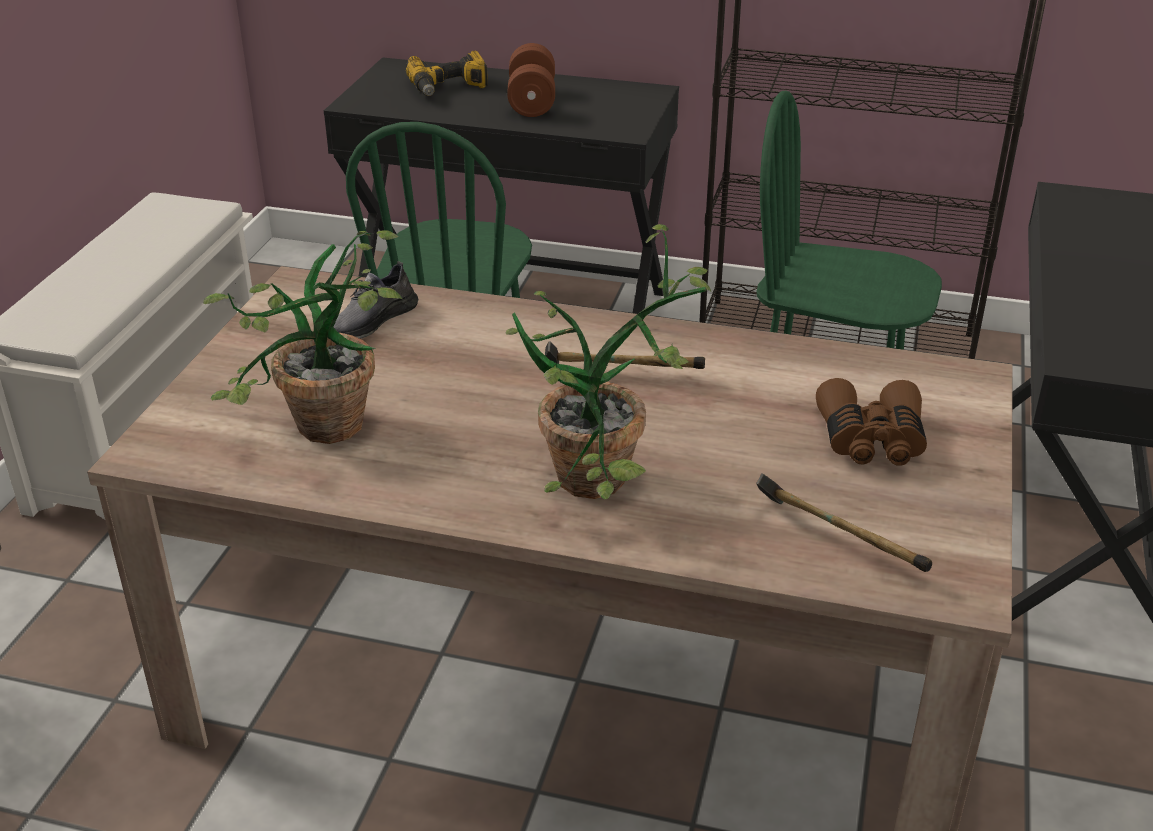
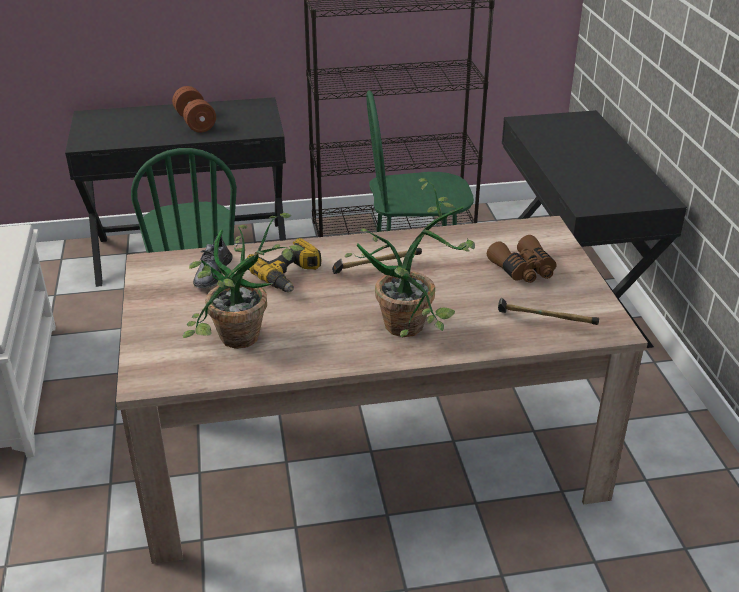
camera: 25 degrees left, 0 degrees up
(448, 88) = (135, 123): power drill -> power drill (289, 276)

